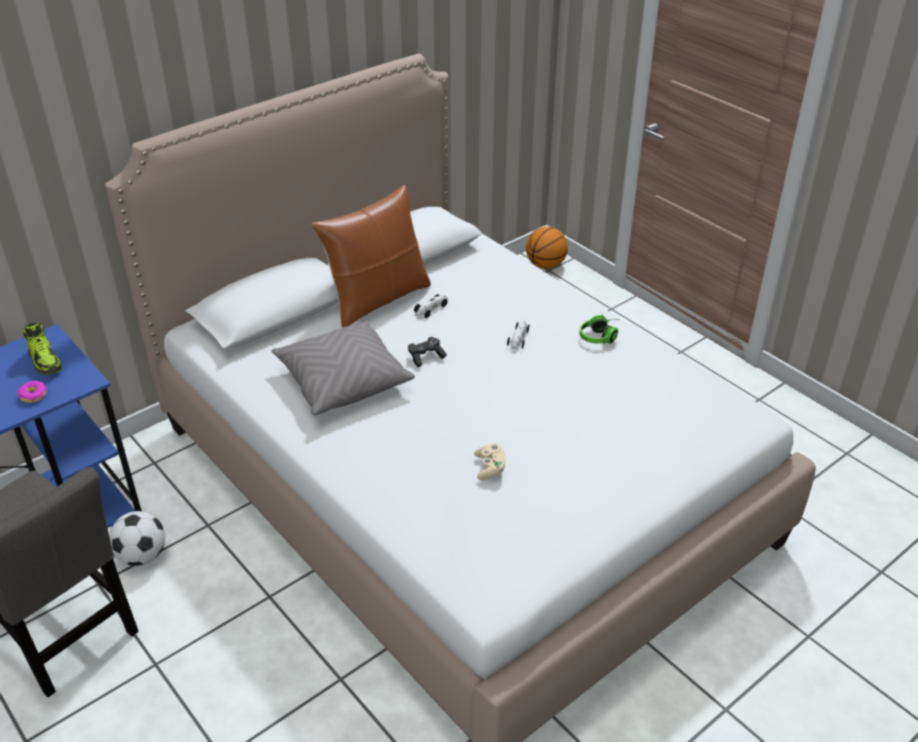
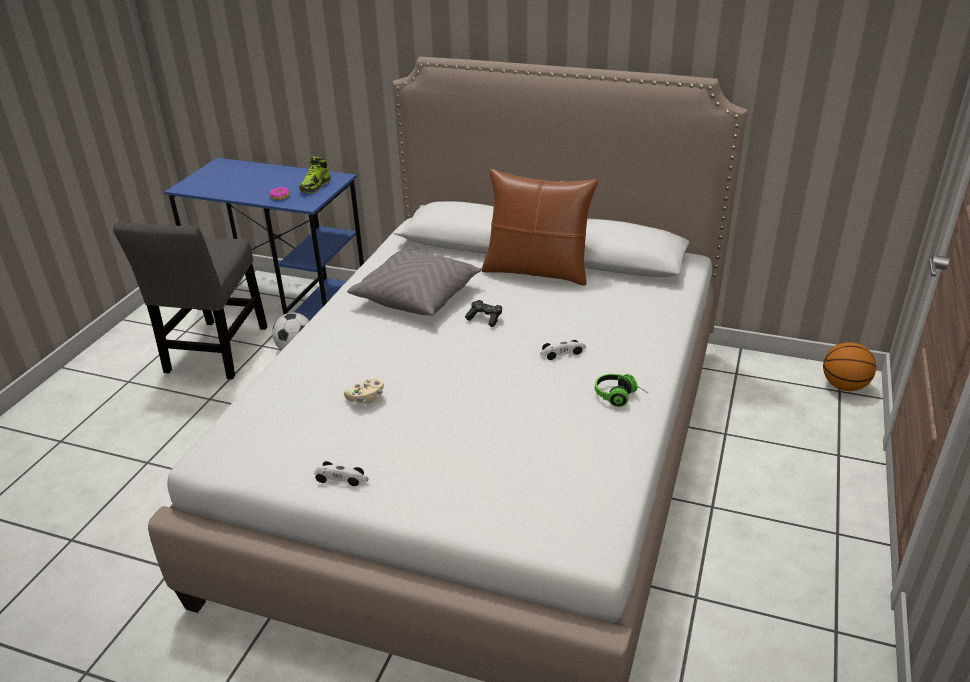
camera: 60 degrees right, 5 degrees down
(432, 309) = (554, 298): toy car -> toy car (341, 478)

